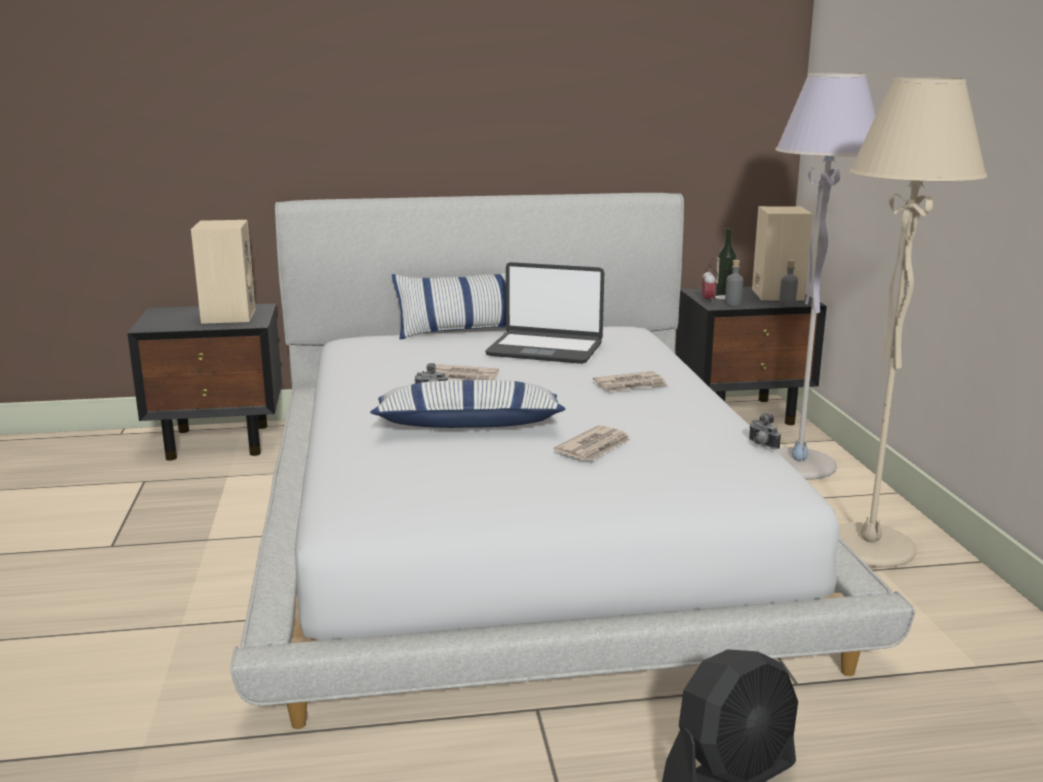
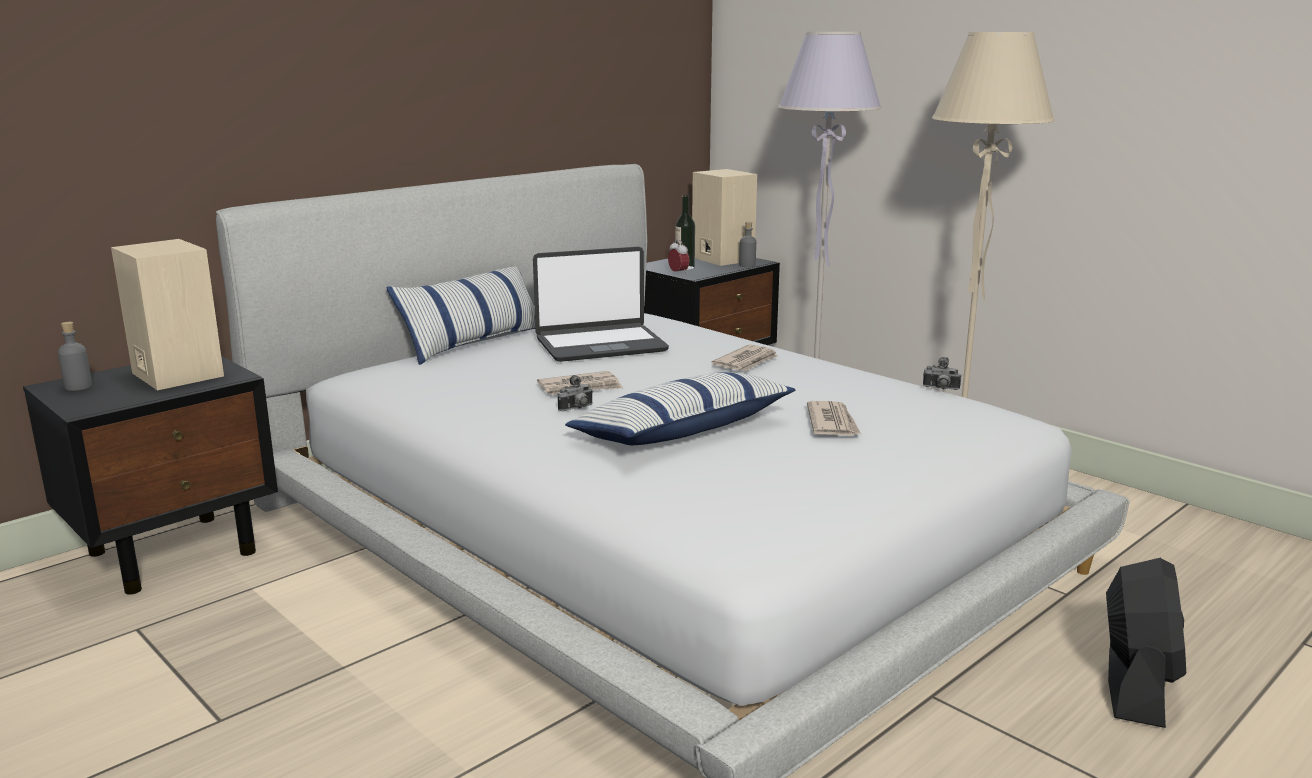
camera: 35 degrees left, 0 degrees up
(733, 303) = (703, 272): grey bottle -> grey bottle (78, 386)

